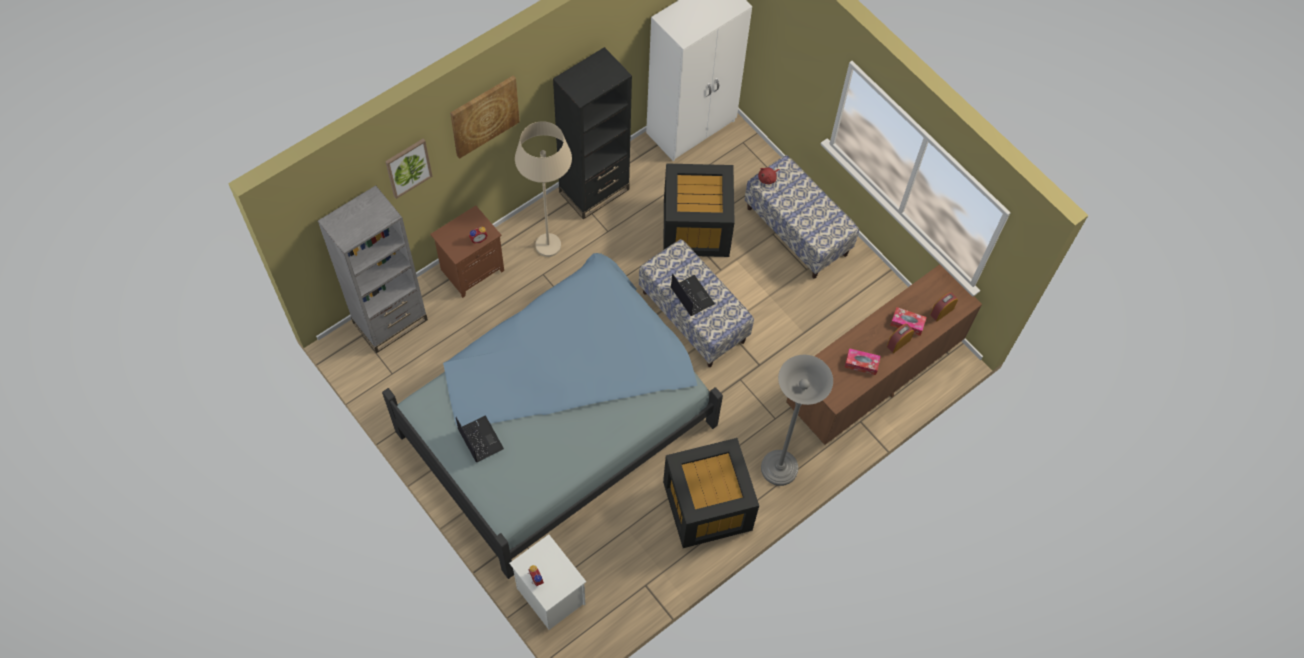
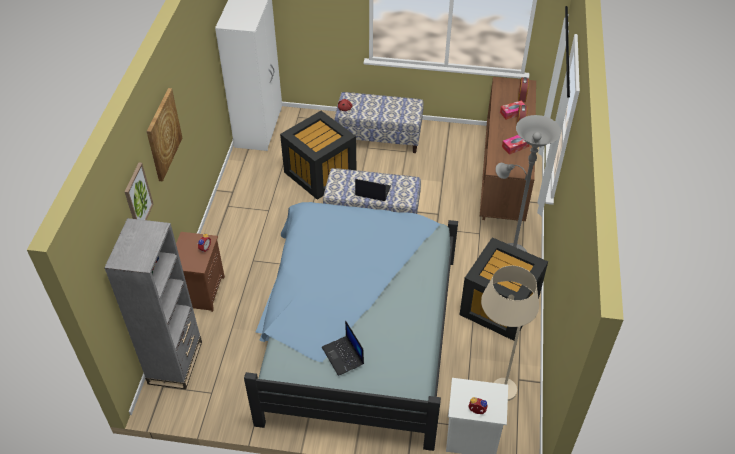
camera: 40 degrees left, 15 degrees down
(479, 439) = (343, 356): laptop -> laptop turned 135 degrees counterclockwise
(548, 233) = (231, 236): beige floor lamp -> beige floor lamp (493, 381)
(594, 191) = (235, 196): black bookcase -> none

